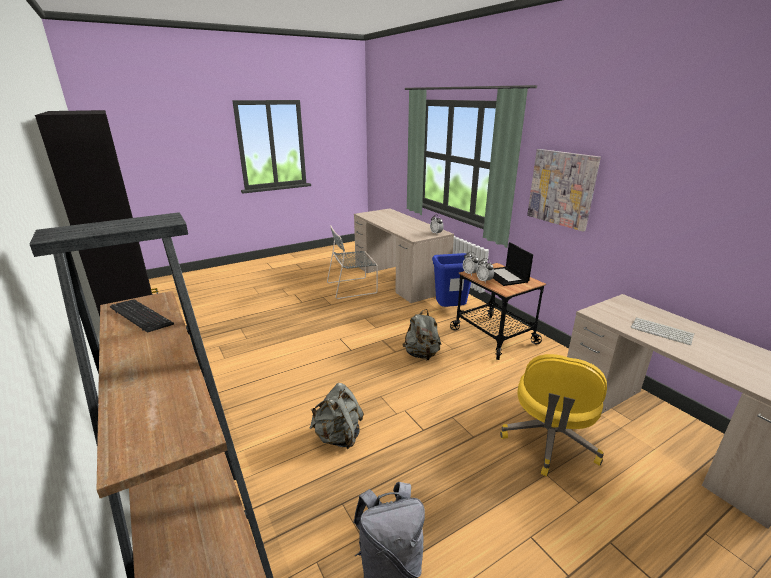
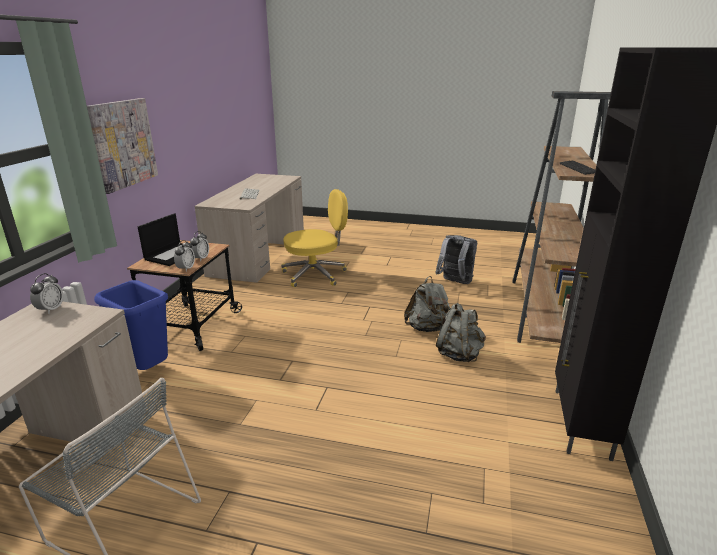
camera: 135 degrees left, 0 degrees up
(422, 354) = (278, 345): grey backpack -> grey backpack (459, 354)

